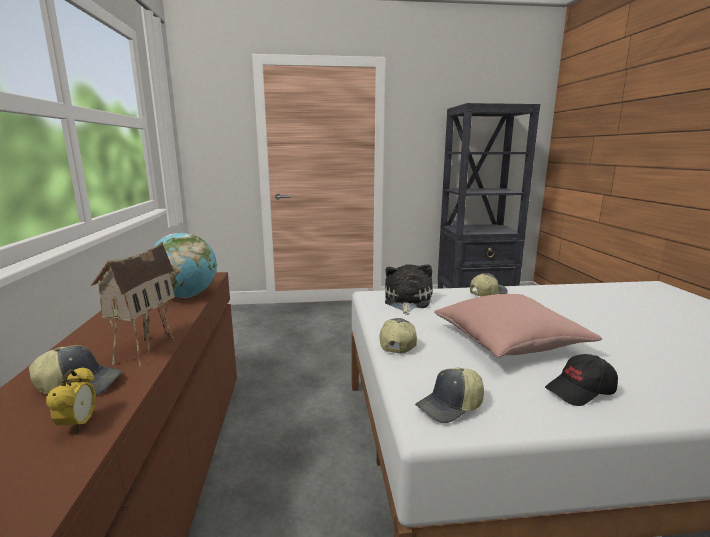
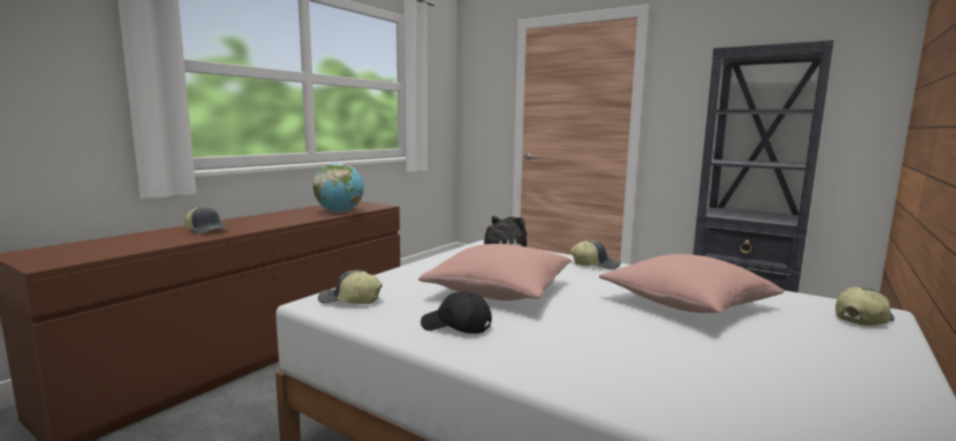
camera: 40 degrees right, 5 degrees down
(79, 425) = (173, 240): alarm clock -> none
(144, 348) = (259, 226): toy house -> none
(397, 343) = (415, 269): cap -> cap (861, 318)
(603, 310) = (686, 304): none -> pink pillow

